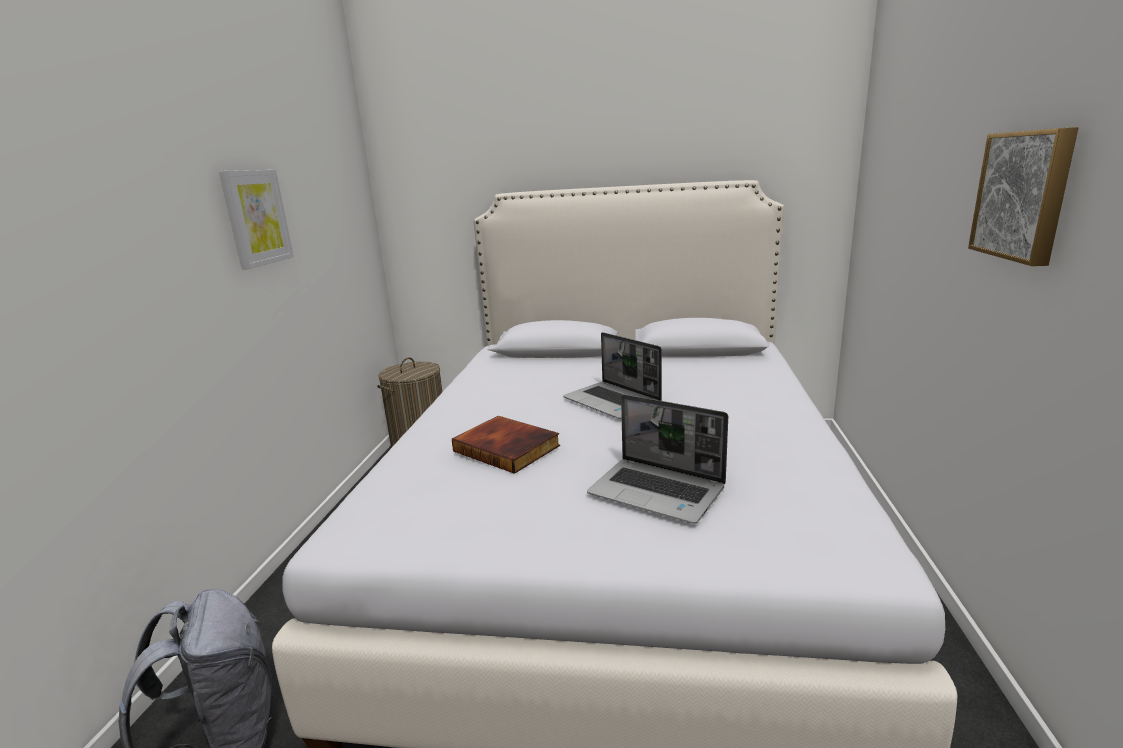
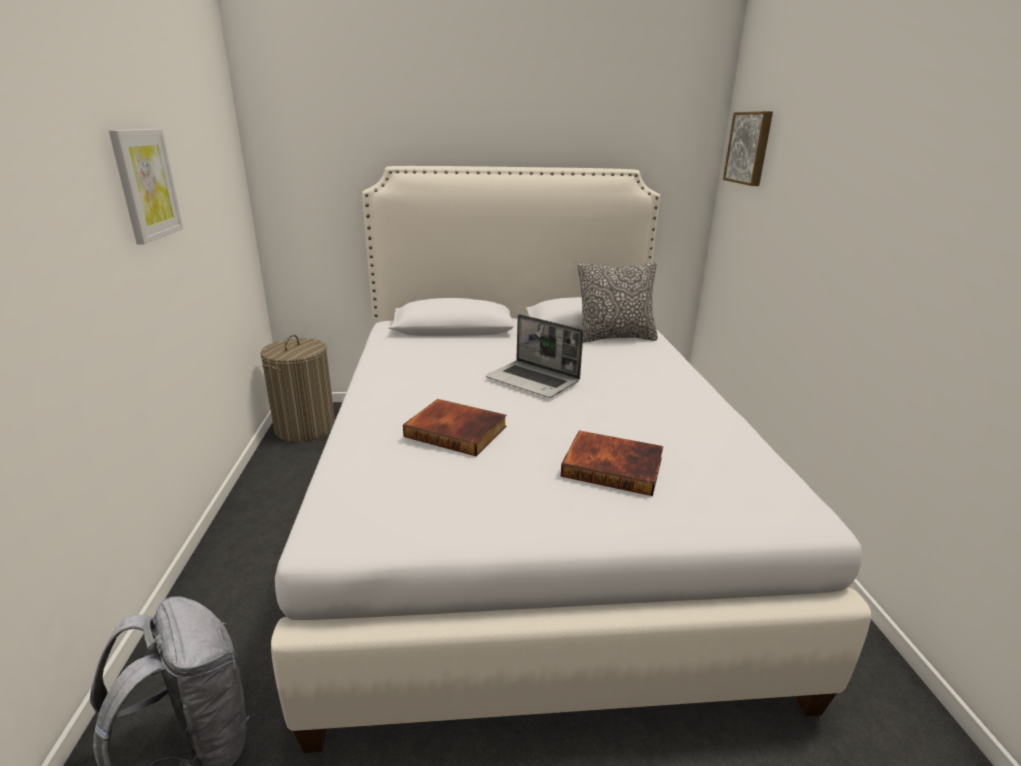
camera: 15 degrees left, 5 degrees up
(658, 492) = (613, 466): laptop -> book
(724, 360) = (614, 337): none -> pillow
(1024, 195) = (896, 210): picture -> picture (749, 148)

